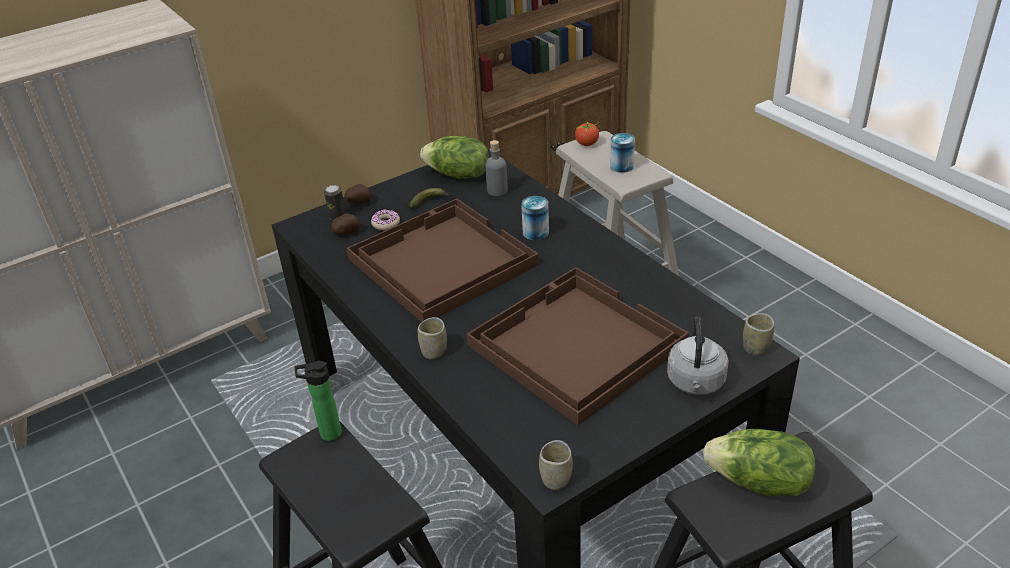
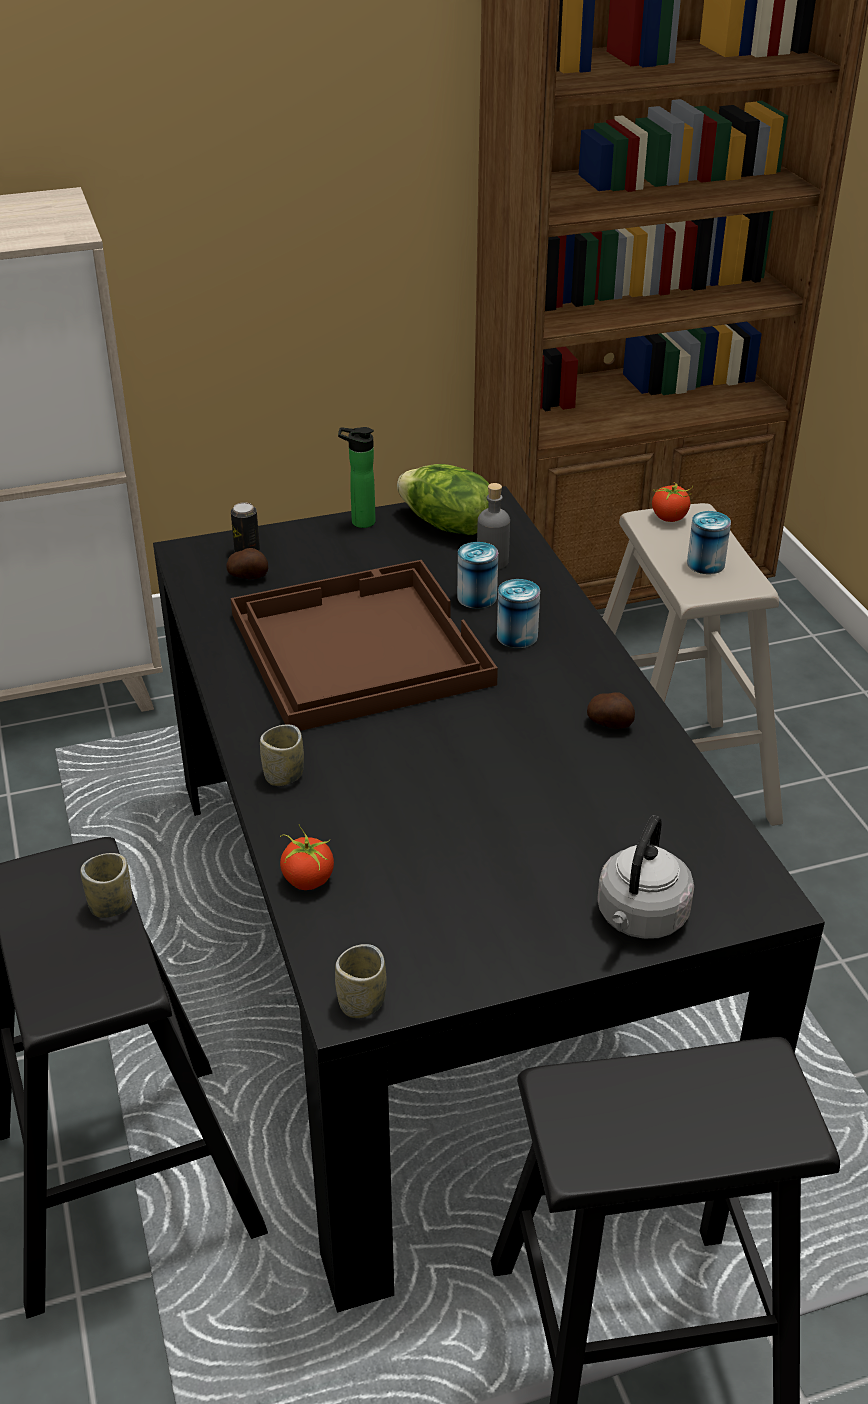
camera: 15 degrees right, 0 degrees up
(327, 434) = (89, 855): bottle -> bottle (359, 522)
(359, 202) = (287, 536): potato -> potato (610, 724)
(386, 223) = (309, 575): donut -> none
(431, 202) = (388, 558): banana -> none
(483, 412) = (307, 880): none -> tomato
(499, 214) = (477, 597): none -> can
(574, 345) = (488, 816): brown tray -> none
(756, 348) = (762, 889): cup -> cup (111, 906)
(759, 483) = (666, 1094): lettuce -> none

